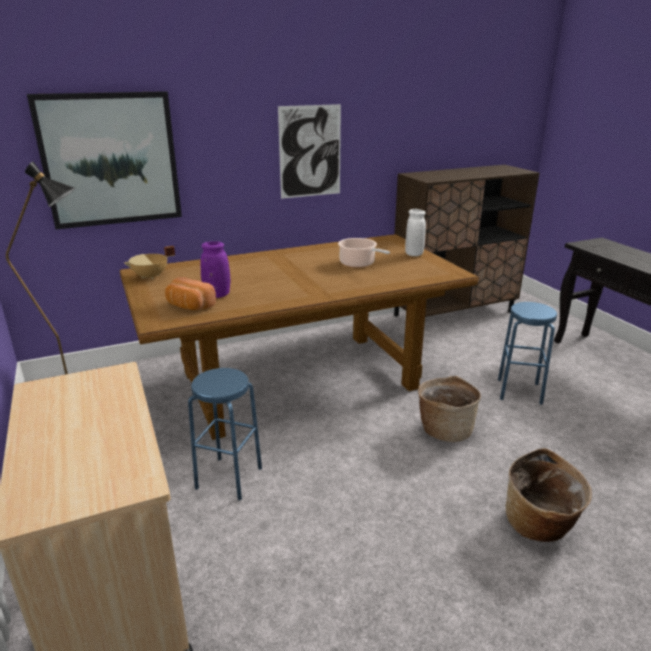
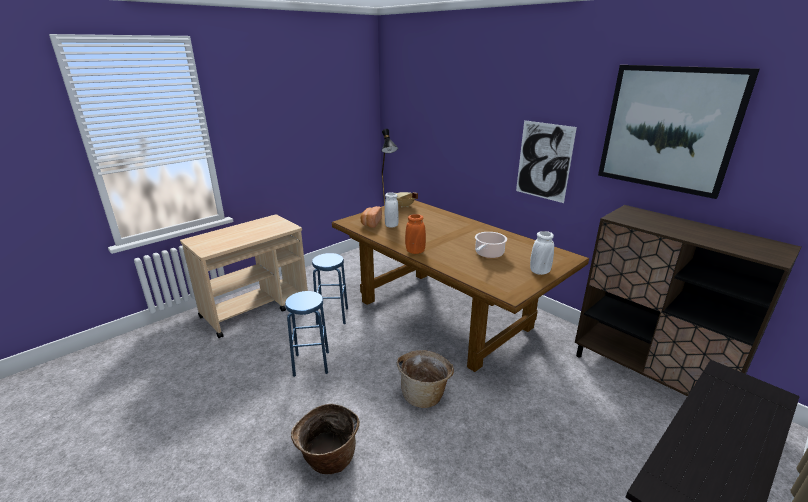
camera: 70 degrees right, 0 degrees up
(110, 160) = (428, 136): picture -> picture (668, 129)
(217, 295) = (391, 225): purple vase -> white vase
(321, 295) = (415, 251): none -> orange vase
(519, 391) = (520, 440): blue stool -> blue stool (311, 363)

